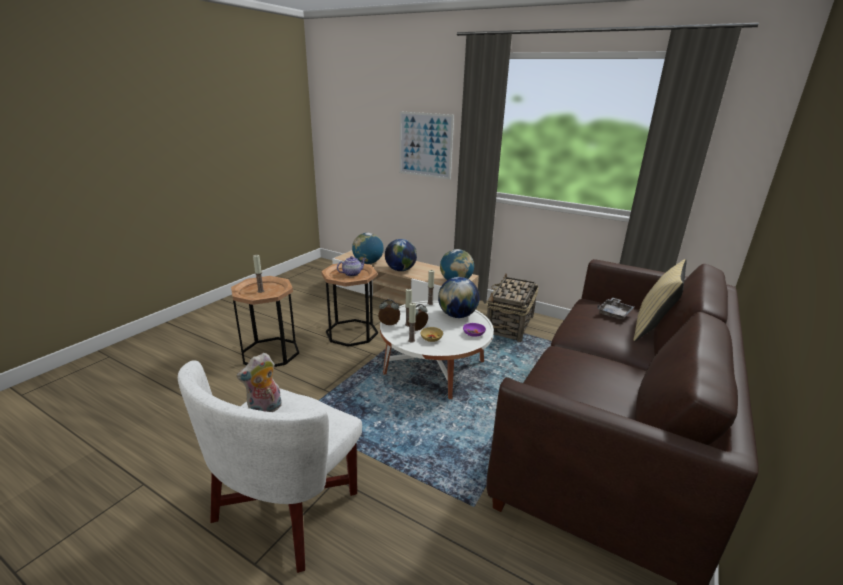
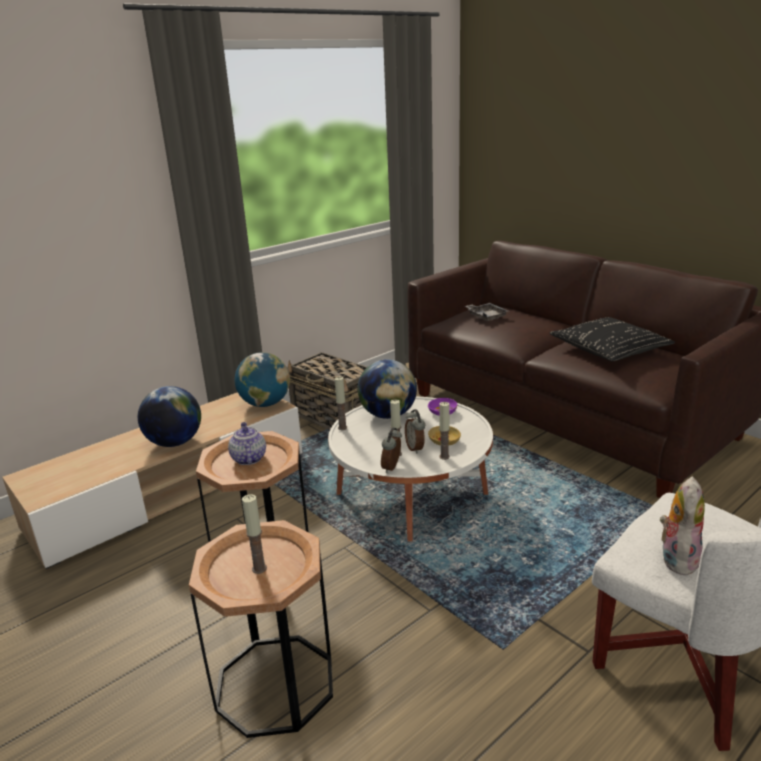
camera: 70 degrees left, 0 degrees up
(265, 410) = (676, 557): plush toy -> plush toy turned 135 degrees counterclockwise
(368, 263) = (105, 472): globe -> none
(425, 145) = (87, 216): picture -> none
(596, 378) = (609, 349): none -> black pillow
(652, 329) = (519, 311): beige pillow -> none

